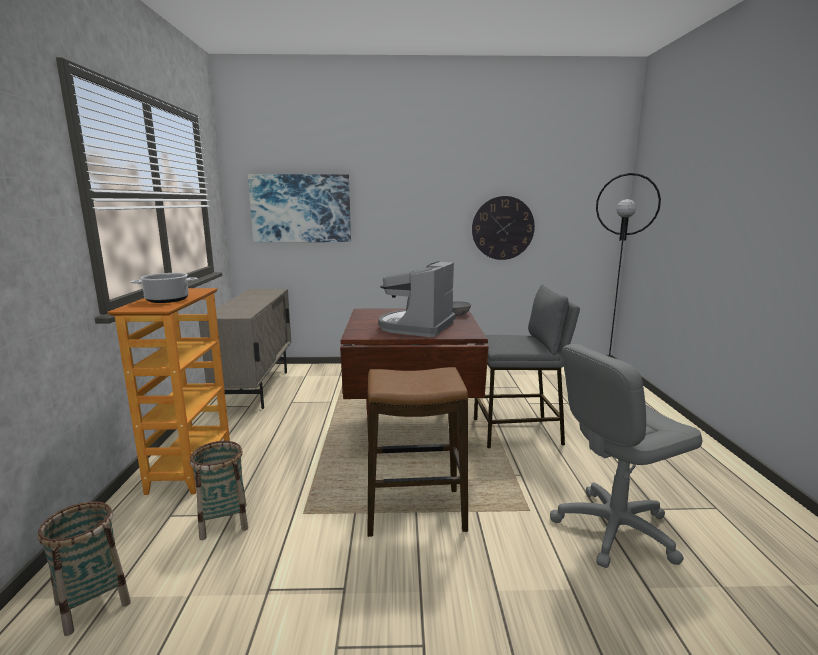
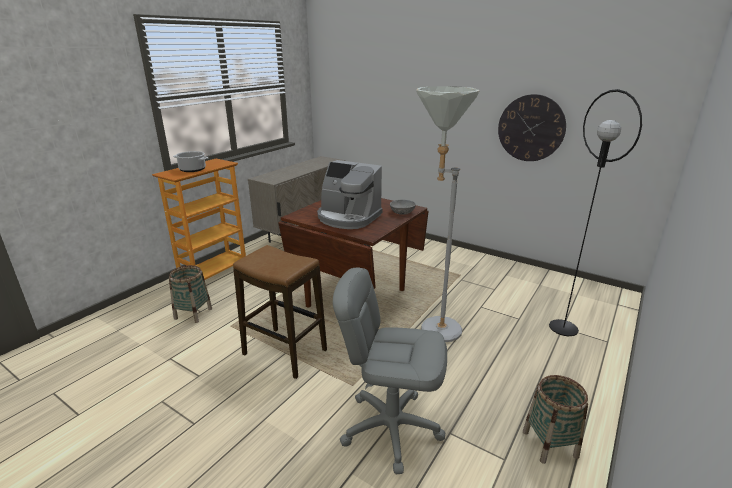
camera: 35 degrees right, 10 degrees up
(93, 603) = (110, 329): basket -> basket (550, 444)
(301, 208) = (359, 94): picture -> none
(417, 326) = (348, 218): coffee machine -> coffee machine turned 120 degrees counterclockwise
(517, 432) = (433, 327): grey stool -> grey floor lamp

